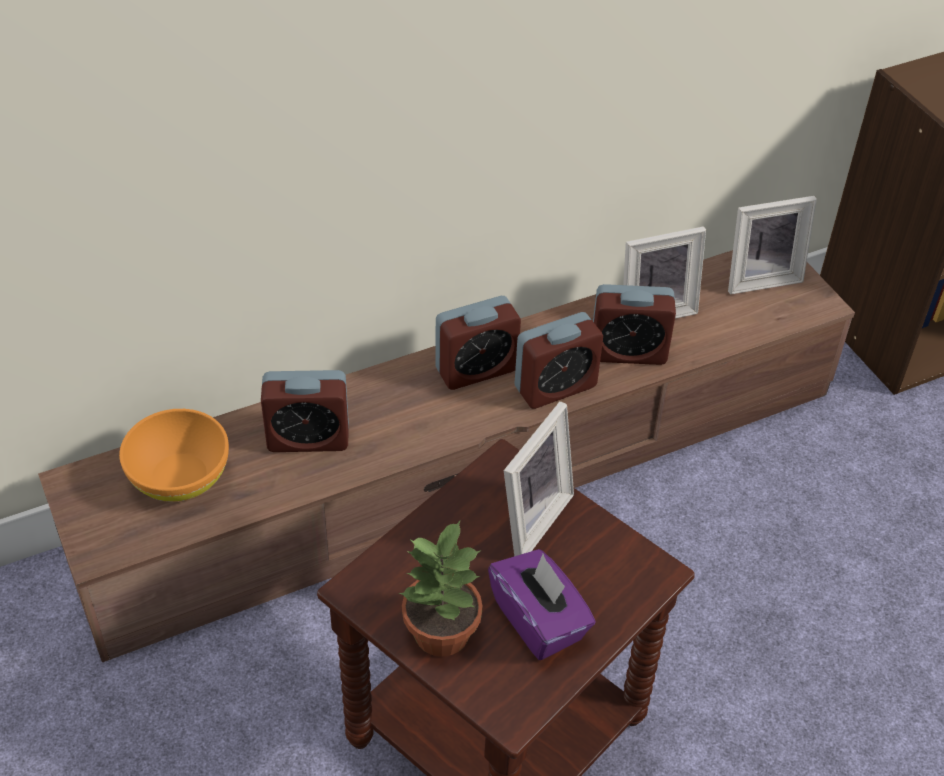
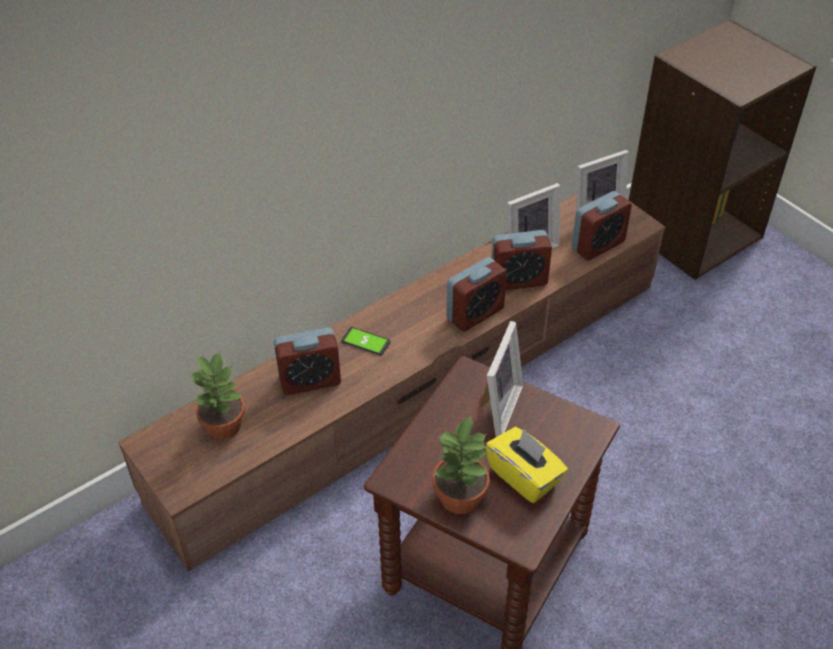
camera: 10 degrees left, 0 degrees up
(179, 476) = (224, 425): orange bowl -> potted plant
(397, 399) = (366, 342): none -> phone
(476, 369) = (416, 311): alarm clock -> alarm clock (598, 245)
(539, 621) = (524, 476): purple tissue box -> yellow tissue box

